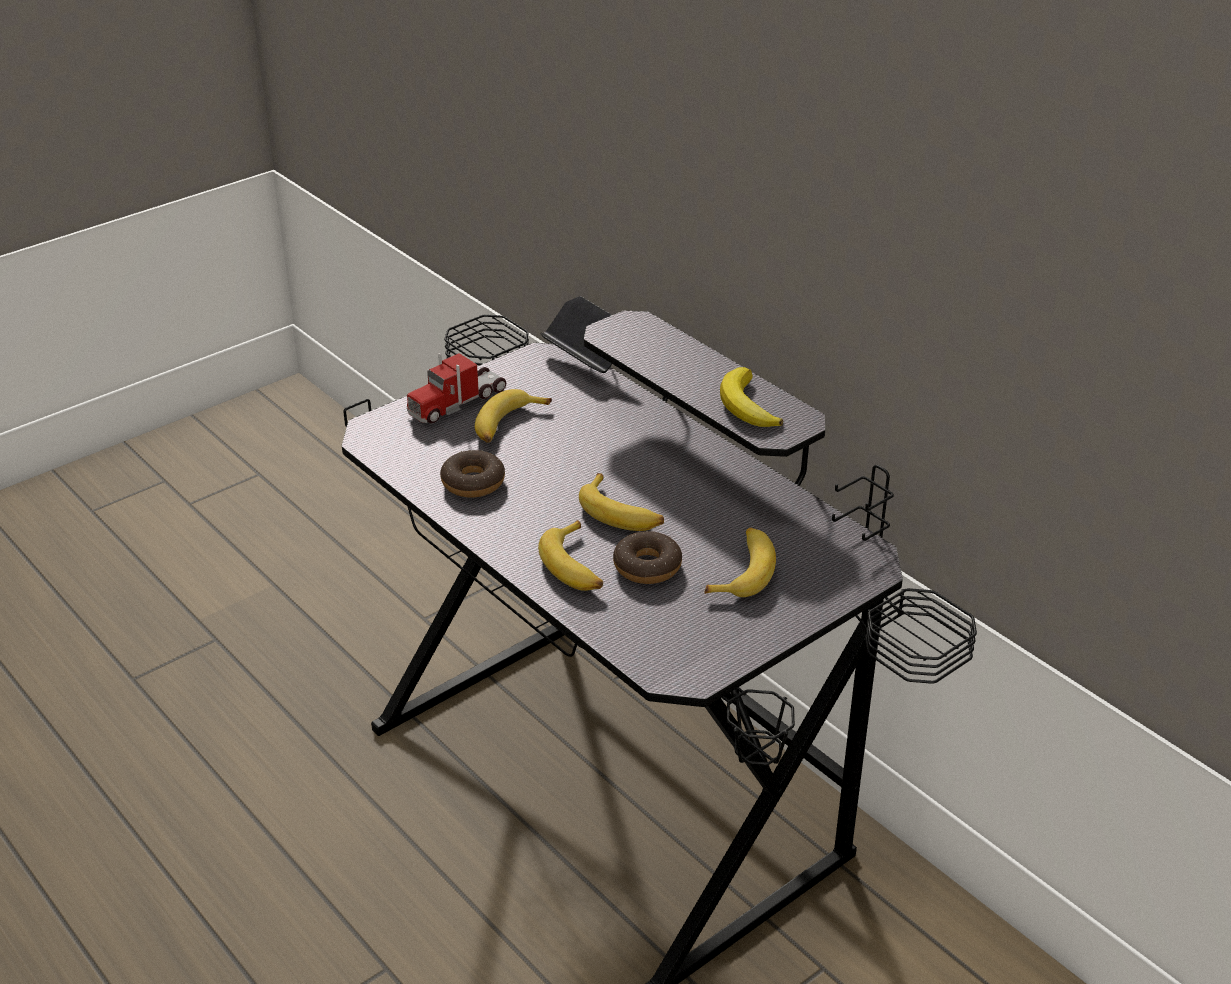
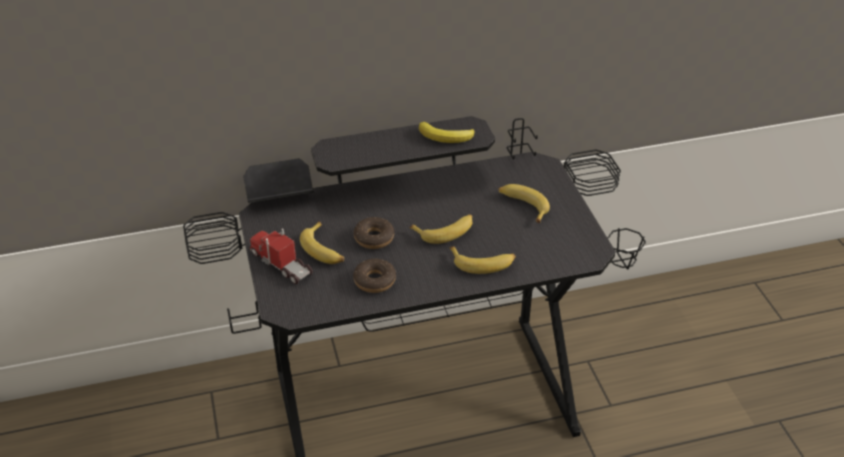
camera: 65 degrees left, 5 degrees up
(457, 402) = (281, 264): toy truck -> toy truck turned 150 degrees clockwise
(647, 566) = (499, 237): donut -> donut (374, 238)

